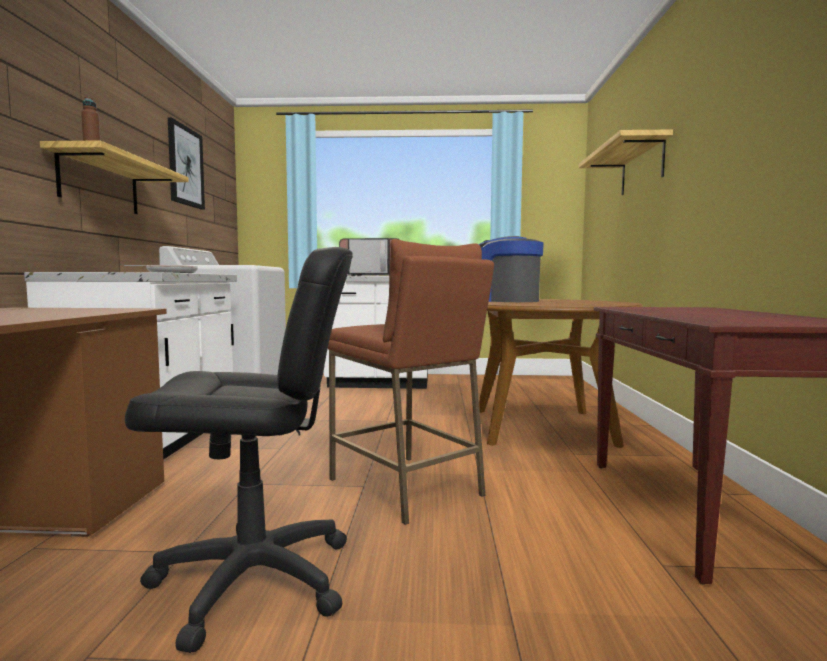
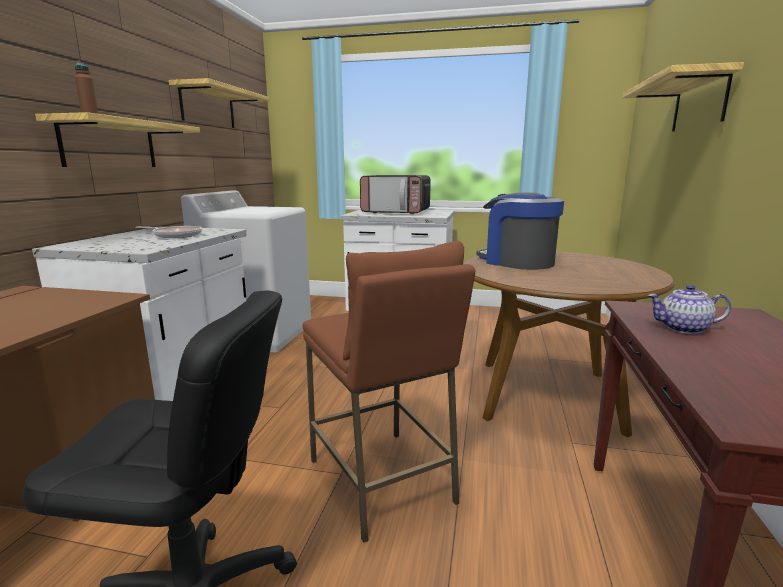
camera: 10 degrees right, 10 degrees up
(185, 166) = (208, 107): picture -> shelf
(661, 310) = (683, 328): none -> teapot

